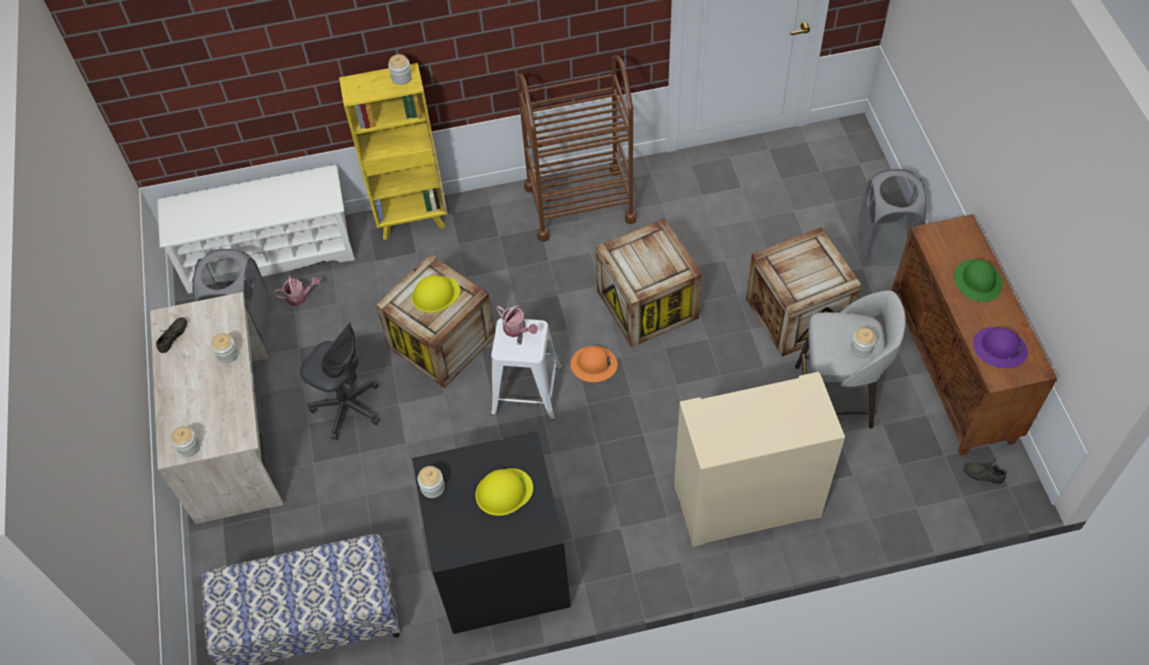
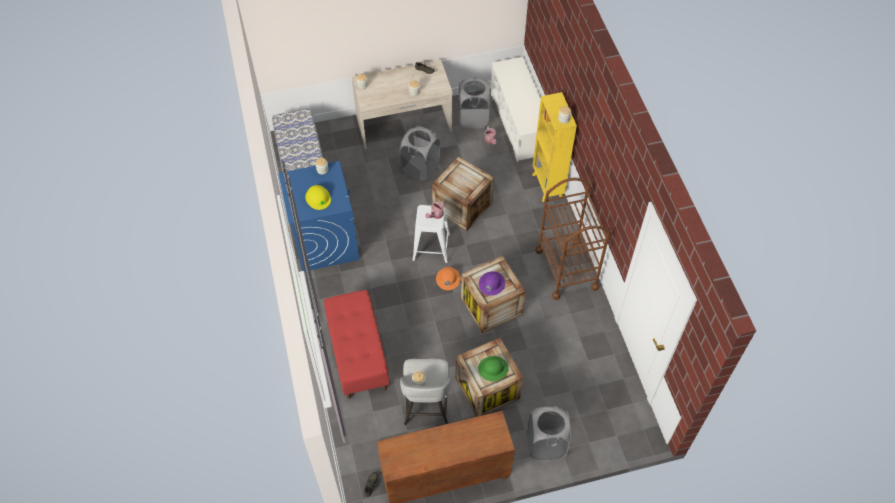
camera: 85 degrees right, 0 degrees up
(347, 407) = (420, 168): grey office chair -> grey laundry basket
(435, 294) = (465, 181): yellow hard hat -> none
(500, 569) = (325, 240): black washing machine -> blue washing machine
(746, 502) = (357, 354): beige cabinet -> red bench
(977, 281) = (459, 445): green hard hat -> green hard hat (493, 369)
(999, 349) = (407, 450): purple hard hat -> purple hard hat (491, 284)

